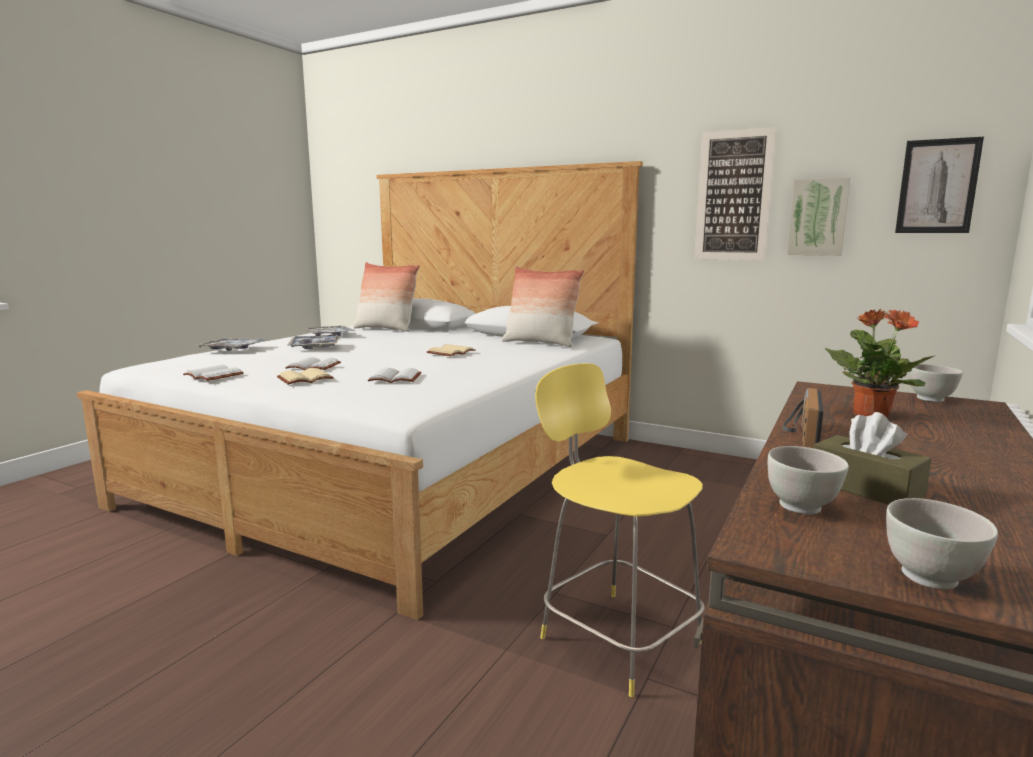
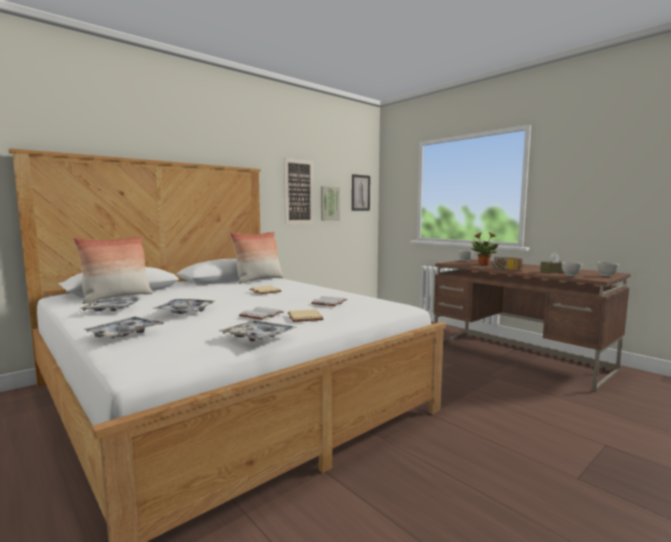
camera: 70 degrees left, 5 degrees down
(211, 375) = (258, 337): white book -> tray
(616, 637) = (461, 374): yellow stool -> none

